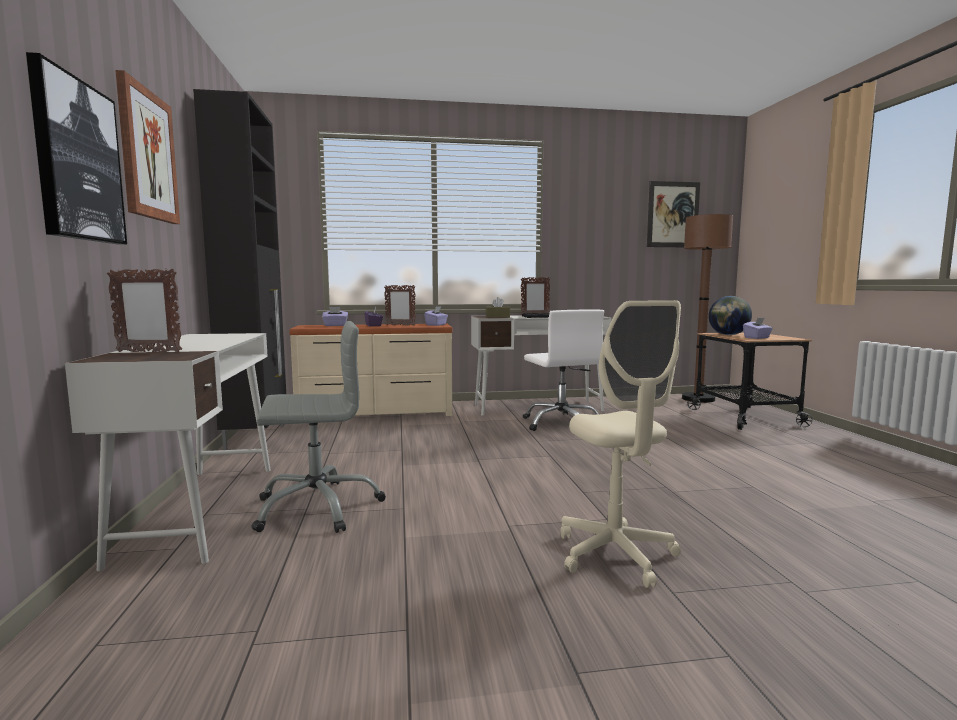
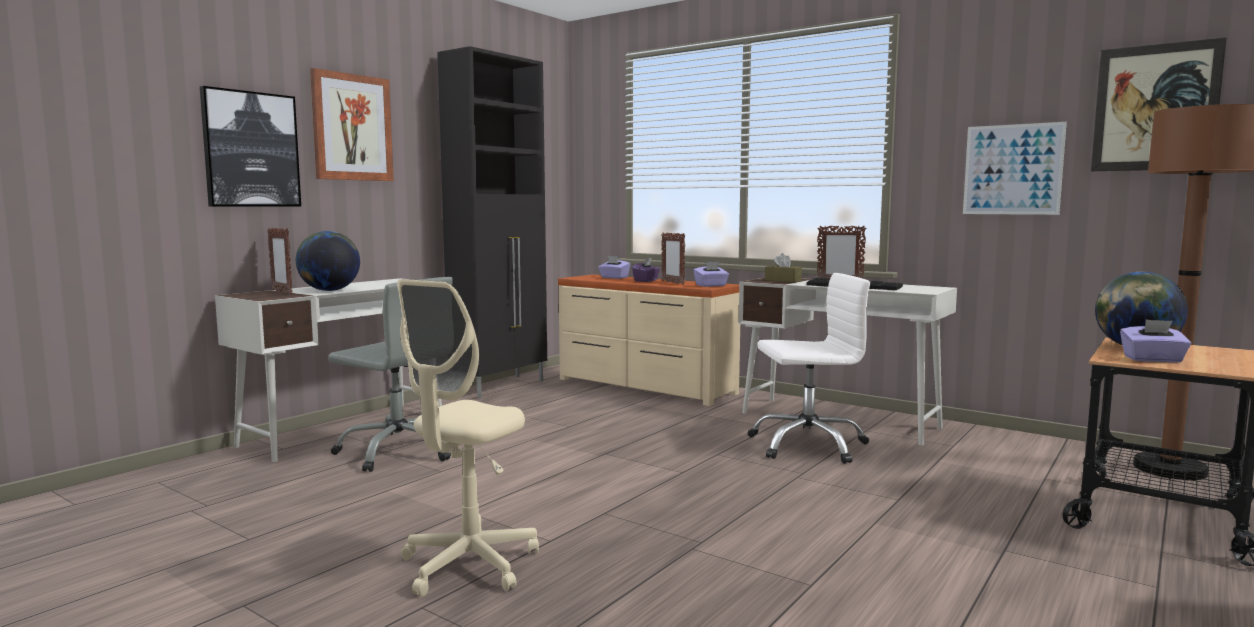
camera: 45 degrees right, 0 degrees up
(201, 346) = (329, 290): none -> globe
(561, 423) = (807, 445): white office chair -> white office chair turned 120 degrees counterclockwise
(609, 244) = (1012, 169): none -> picture

